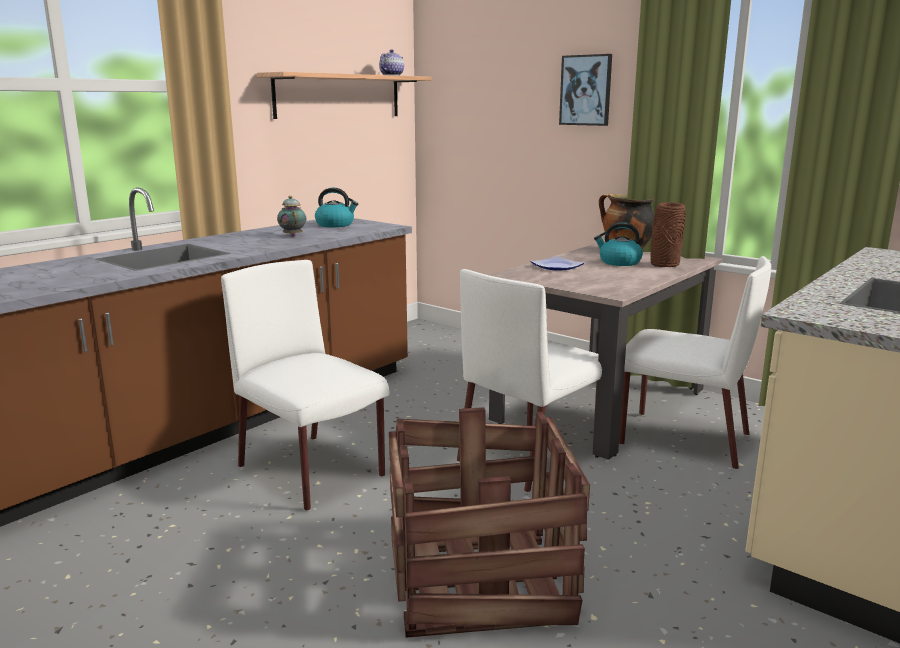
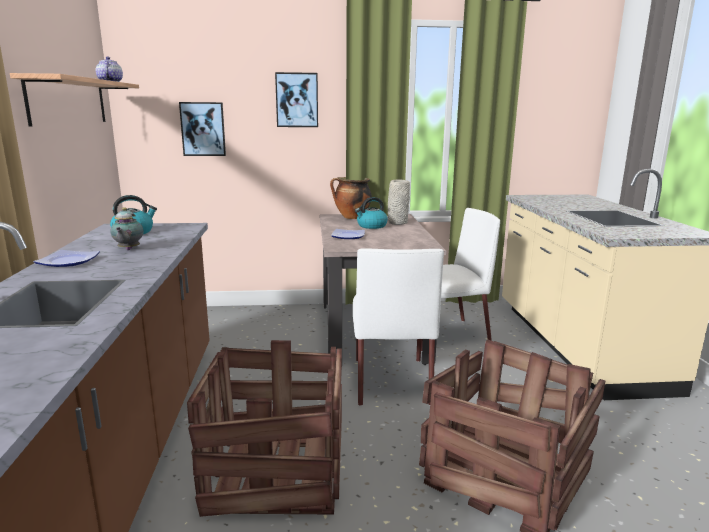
camera: 45 degrees left, 0 degrees up
(237, 236) = (67, 262): none -> plate
(293, 235) = (128, 249): teapot -> teapot turned 120 degrees counterclockwise
(312, 472) = (276, 469): white chair -> crate
(488, 126) = (203, 129): none -> picture
(663, 264) = (397, 223): brown vase -> grey vase

